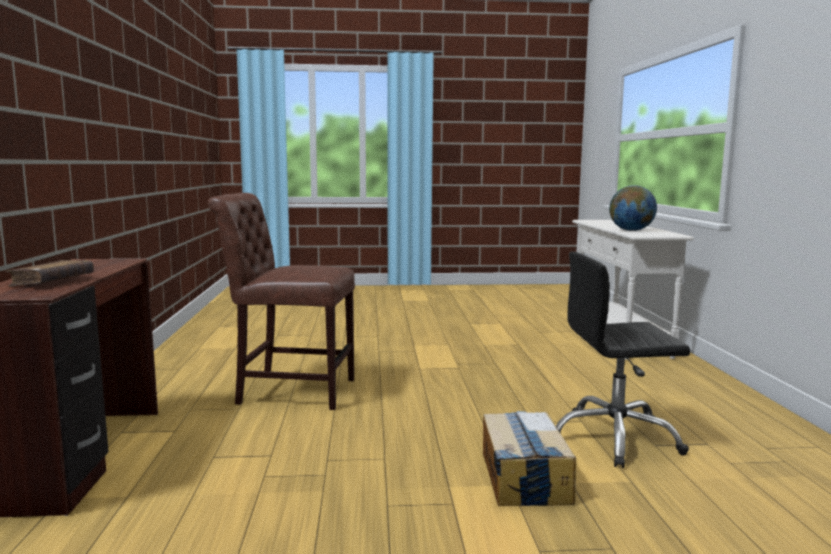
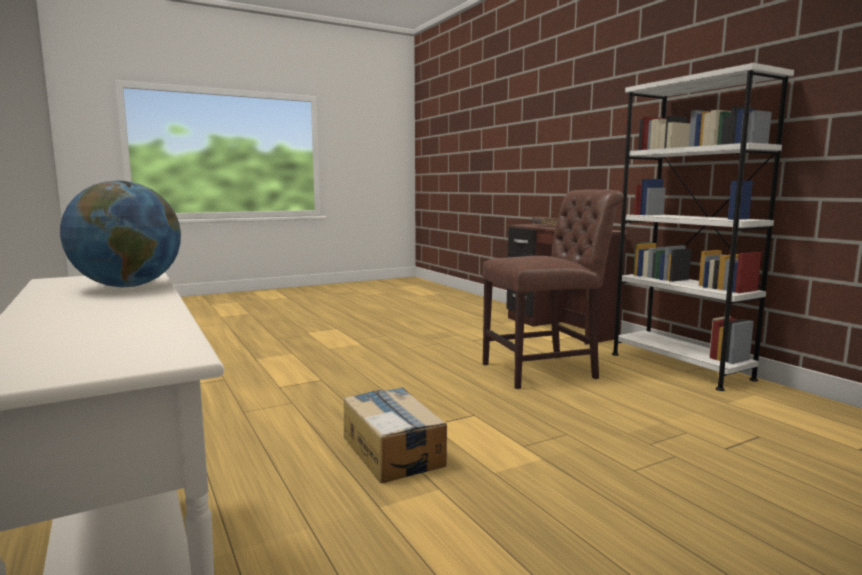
camera: 155 degrees right, 0 degrees up
(165, 373) = (679, 366): none -> white bookcase
(524, 477) = (321, 352): cardboard box -> cardboard box (393, 450)
(615, 438) = (254, 379): black office chair -> none

